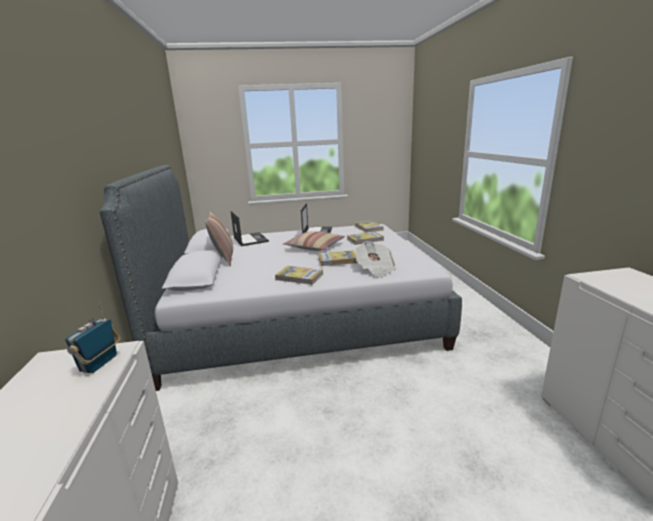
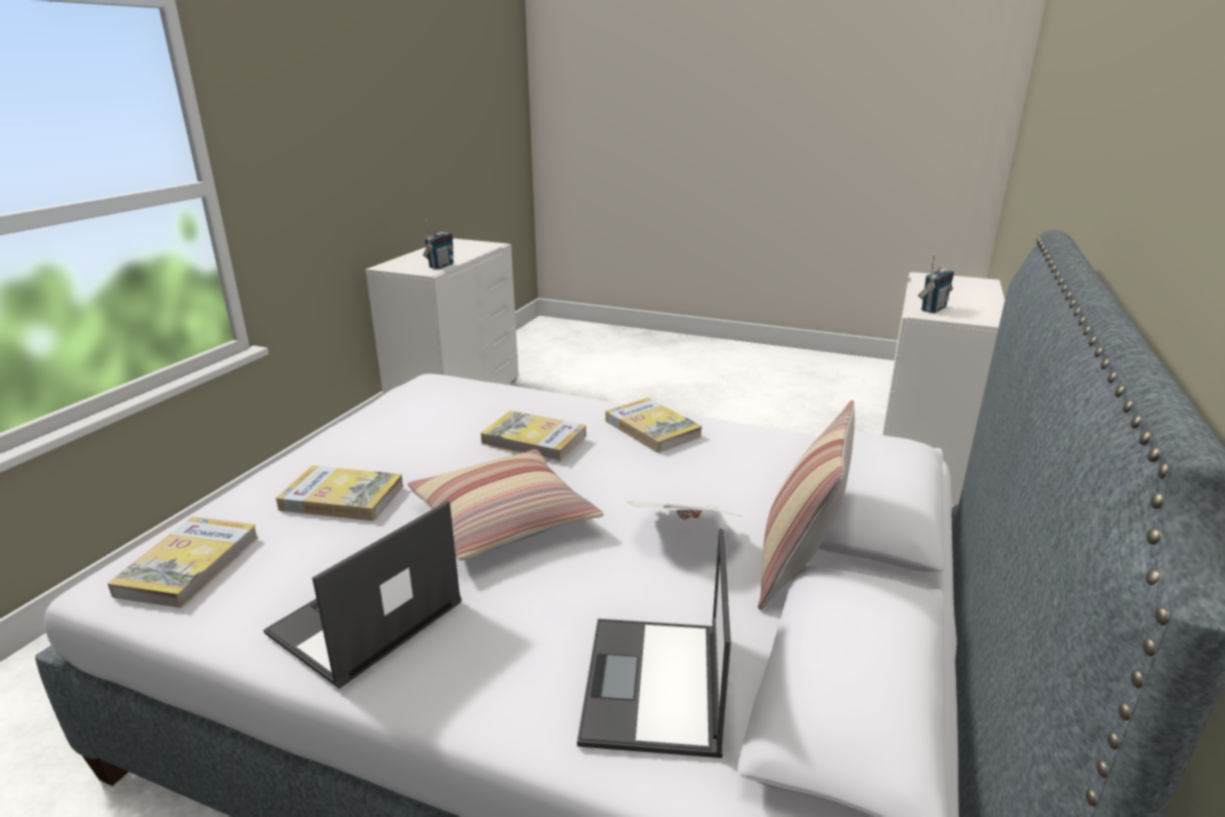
camera: 150 degrees left, 5 degrees up
(375, 269) = (507, 403): newspaper -> newspaper (685, 534)
(605, 285) = (441, 266): none -> radio

